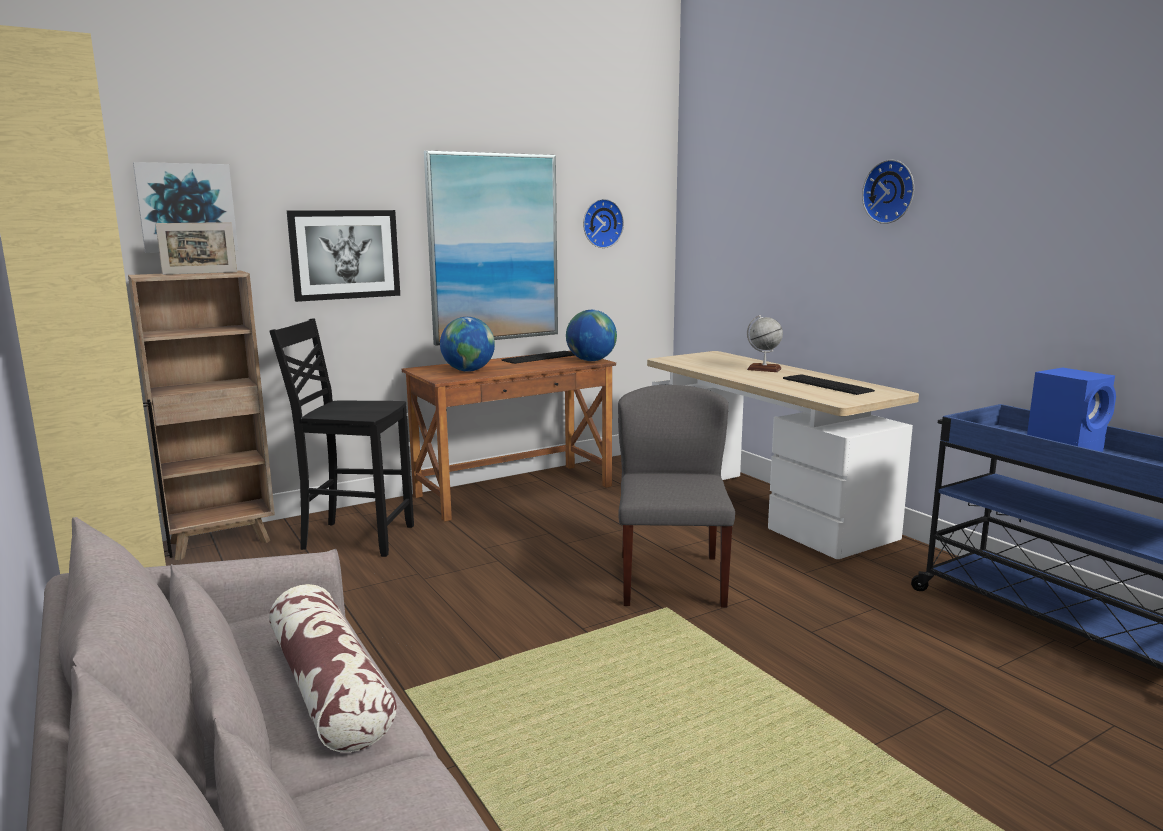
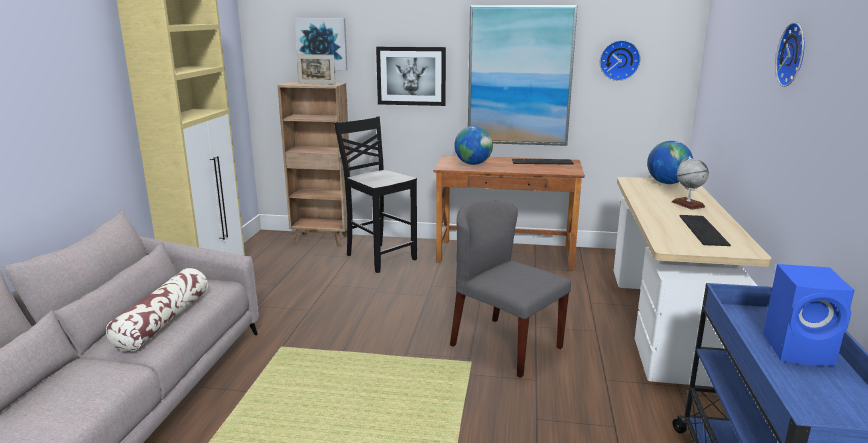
camera: 40 degrees right, 5 degrees up
(591, 360) = (569, 171): globe -> globe (667, 183)
(670, 579) = (505, 346): grey chair -> grey chair turned 90 degrees counterclockwise

